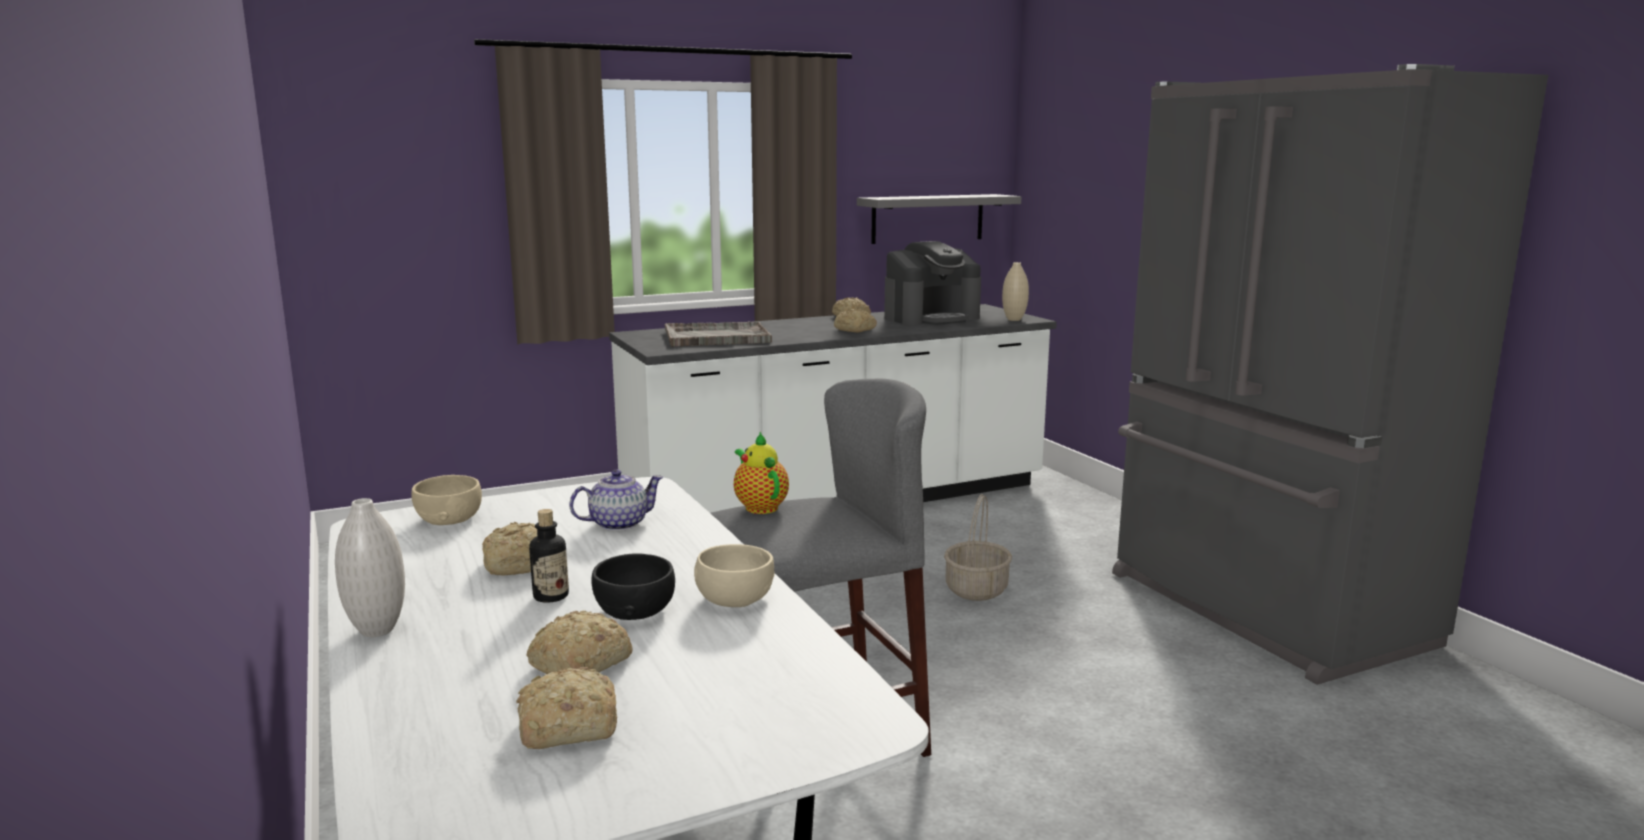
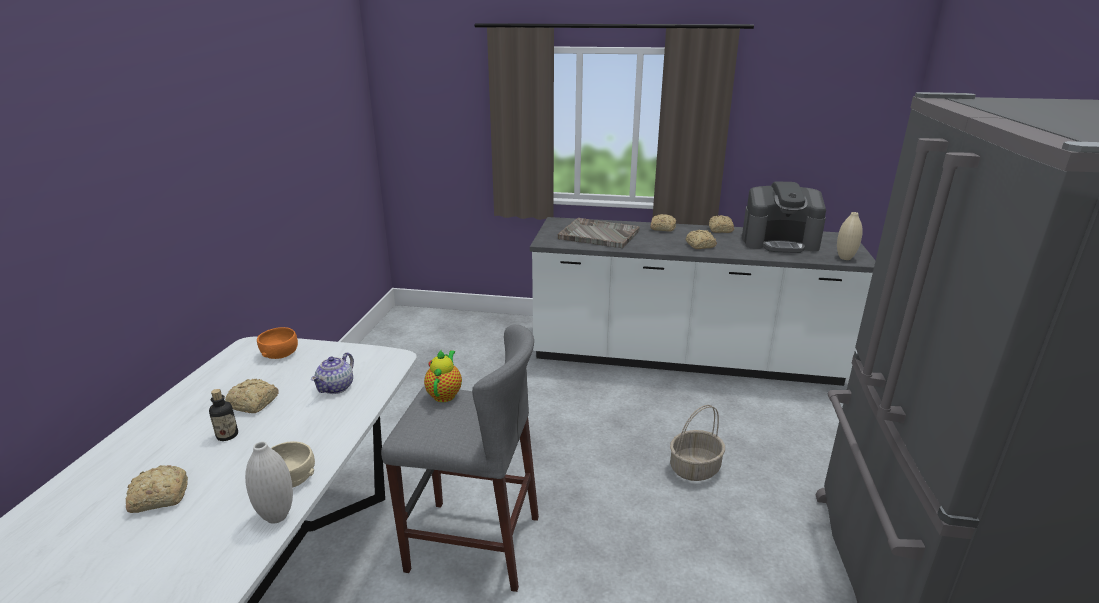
camera: 35 degrees right, 10 degrees up
(377, 630) = (141, 428): white vase -> white vase (277, 516)
(448, 519) = (280, 353): beige bowl -> orange bowl
(565, 728) = (87, 543): bread -> bread (662, 228)
(618, 524) = (336, 387): teapot -> teapot turned 105 degrees clockwise
(634, 611) = (238, 465): black bowl -> none
(927, 218) = (816, 157): grey shelf -> none

